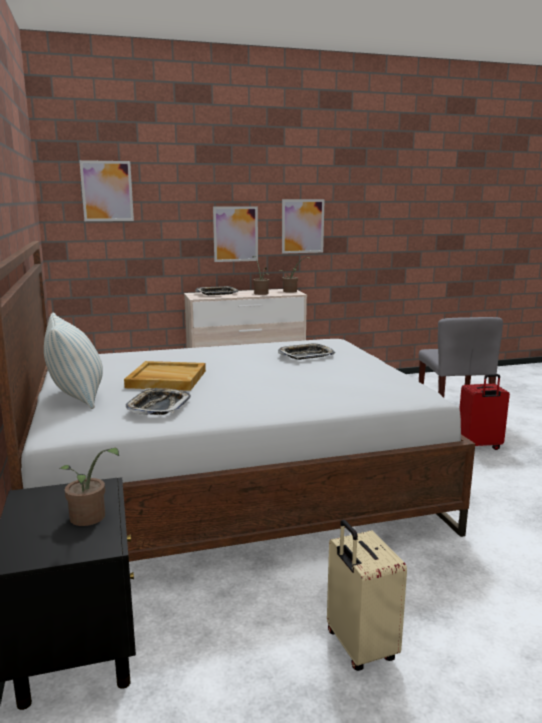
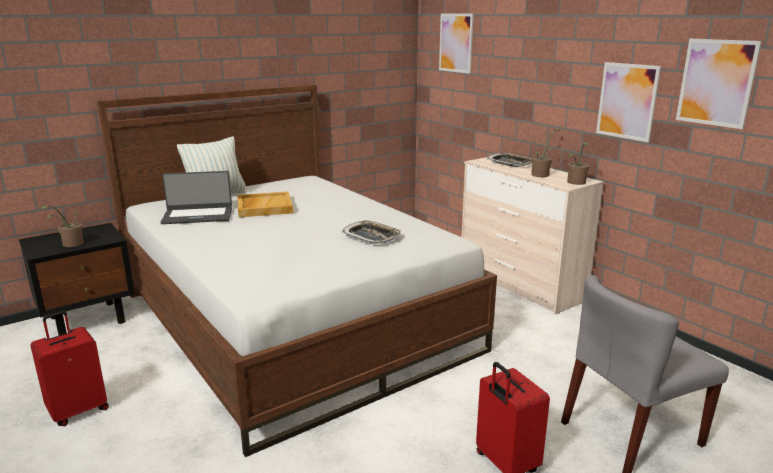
camera: 70 degrees right, 5 degrees up
(158, 406) = (198, 216): tray -> laptop
(235, 234) = (551, 100): picture -> picture (716, 82)
(359, 647) = (78, 410): beige suitcase -> red suitcase

